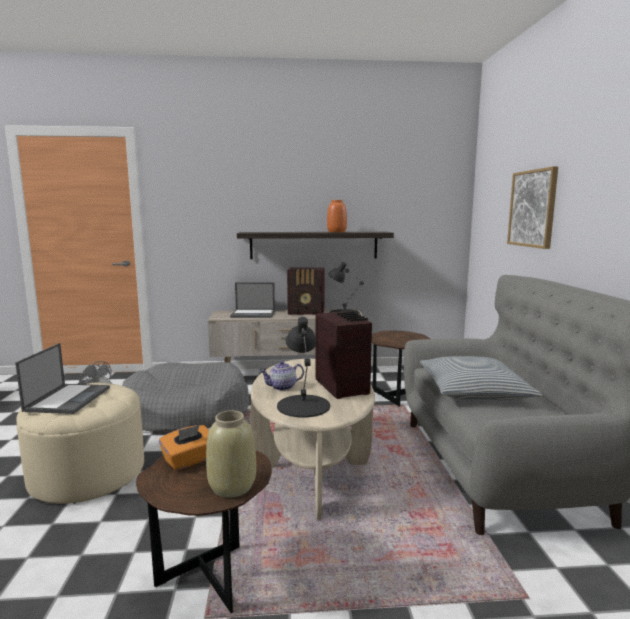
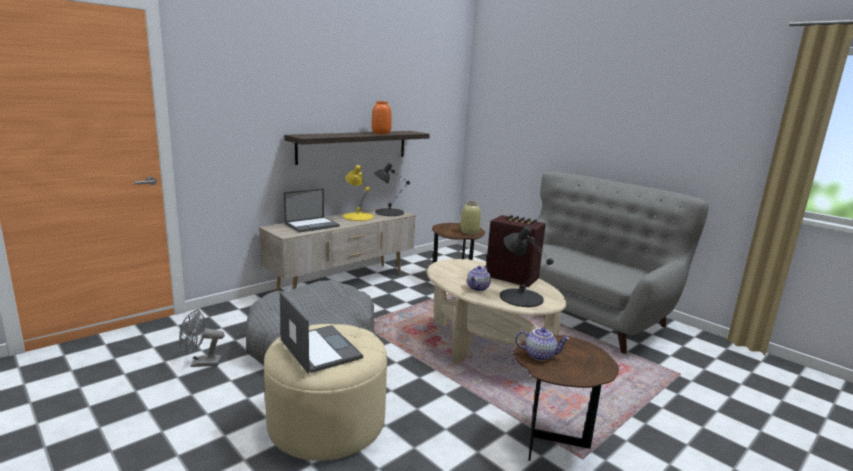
camera: 40 degrees left, 5 degrees up
(189, 460) = (540, 355): orange tissue box -> teapot
(231, 486) = (595, 359): beige vase -> beige vase (469, 232)
(307, 313) = (358, 216): radio -> yellow table lamp
(473, 390) = (572, 262): pillow -> none
(532, 208) = (553, 119): picture -> none

